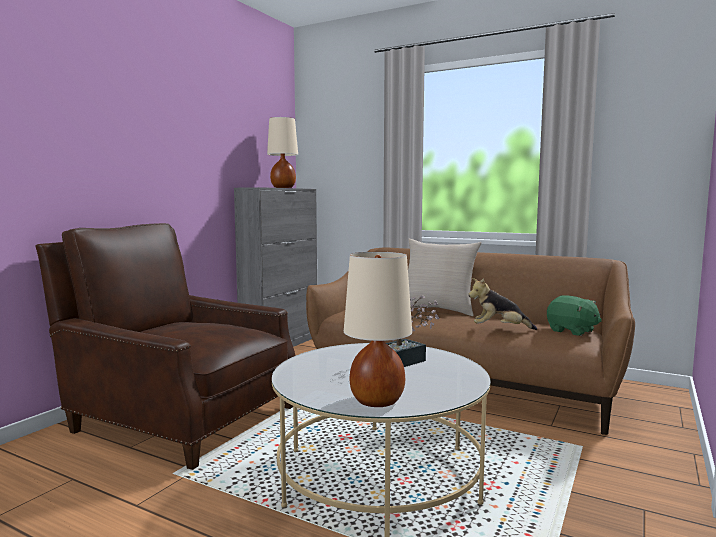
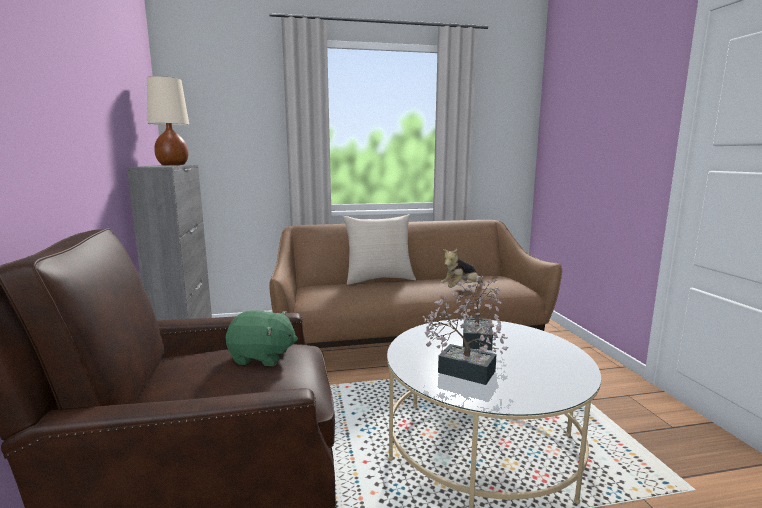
camera: 40 degrees left, 5 degrees up
(332, 372) = (460, 369): none -> potted plant
(376, 401) = (553, 385): beige table lamp -> none
(571, 331) = (500, 279): green plush toy -> green plush toy (262, 357)

